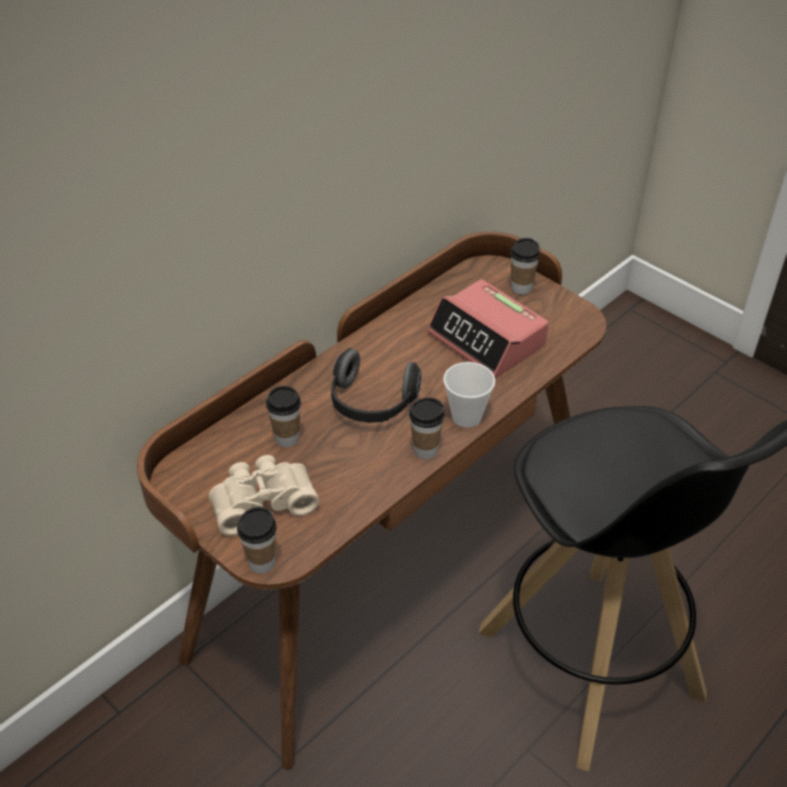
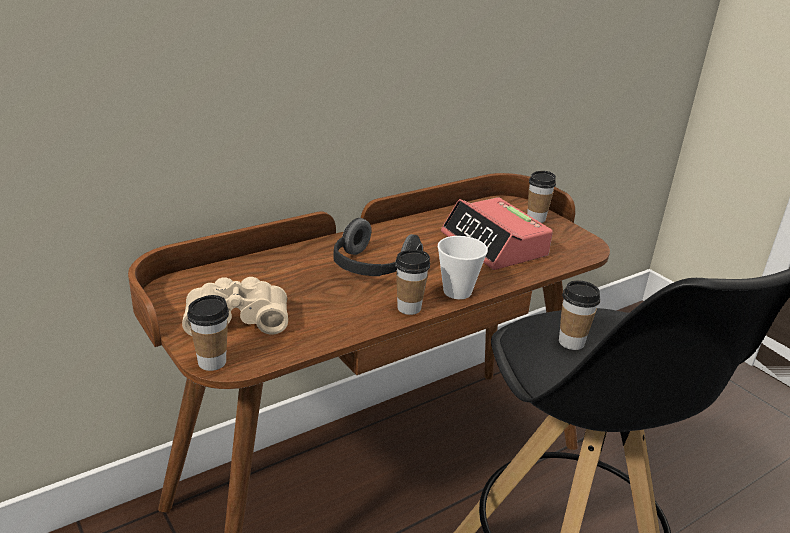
camera: 10 degrees right, 15 degrees down
(287, 438) = (283, 279): cup -> cup (571, 342)

